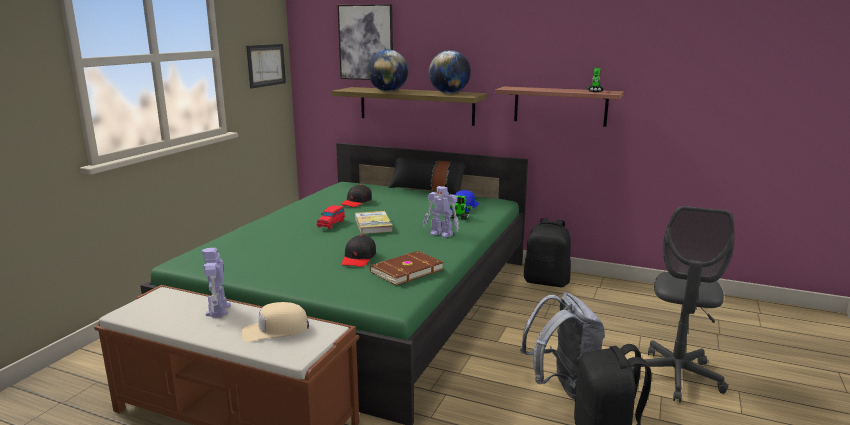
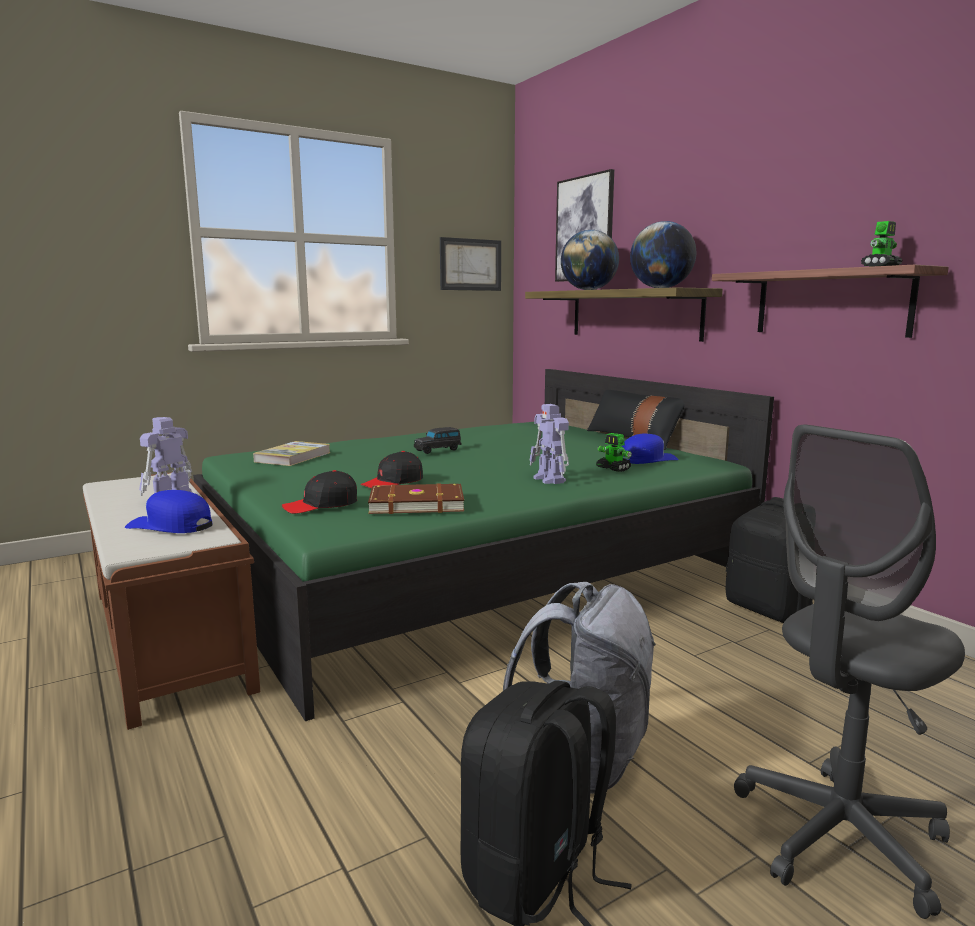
camera: 35 degrees right, 5 degrees down
(275, 330) = (171, 525): beige cap -> blue cap
(331, 224) = (438, 450): red toy car -> black toy car
(356, 202) = (511, 436): black cap -> black cap (321, 505)
(373, 225) = (482, 457): book -> book (293, 457)

